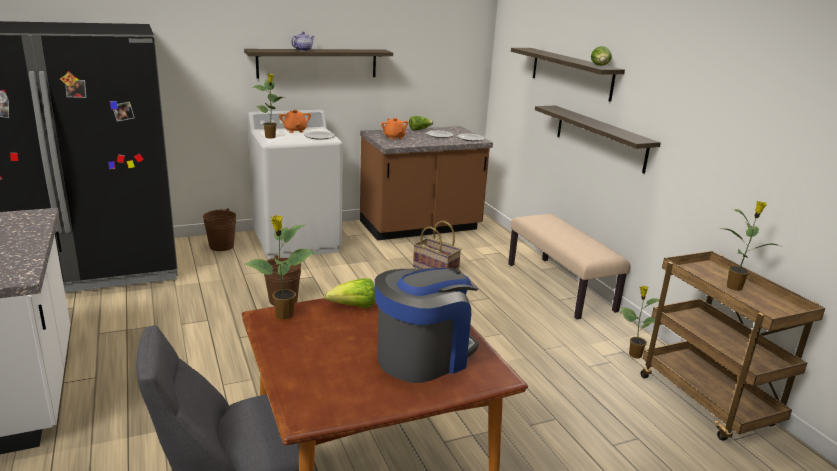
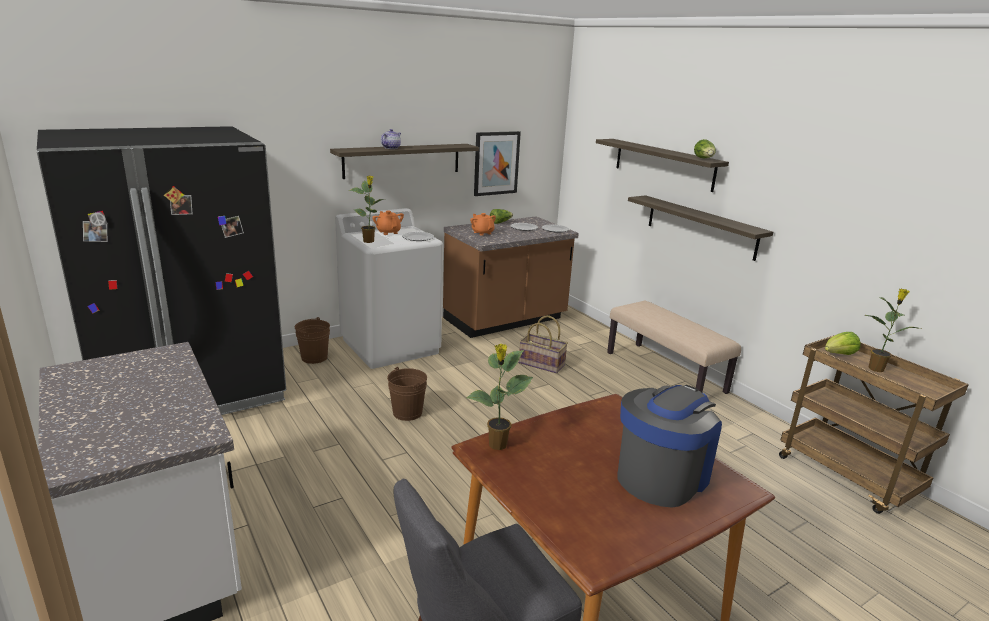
camera: 10 degrees left, 0 degrees up
(354, 307) = (559, 428): lettuce -> lettuce (838, 355)
(417, 70) = (496, 163): none -> picture
(634, 355) = (763, 435): potted plant -> none

